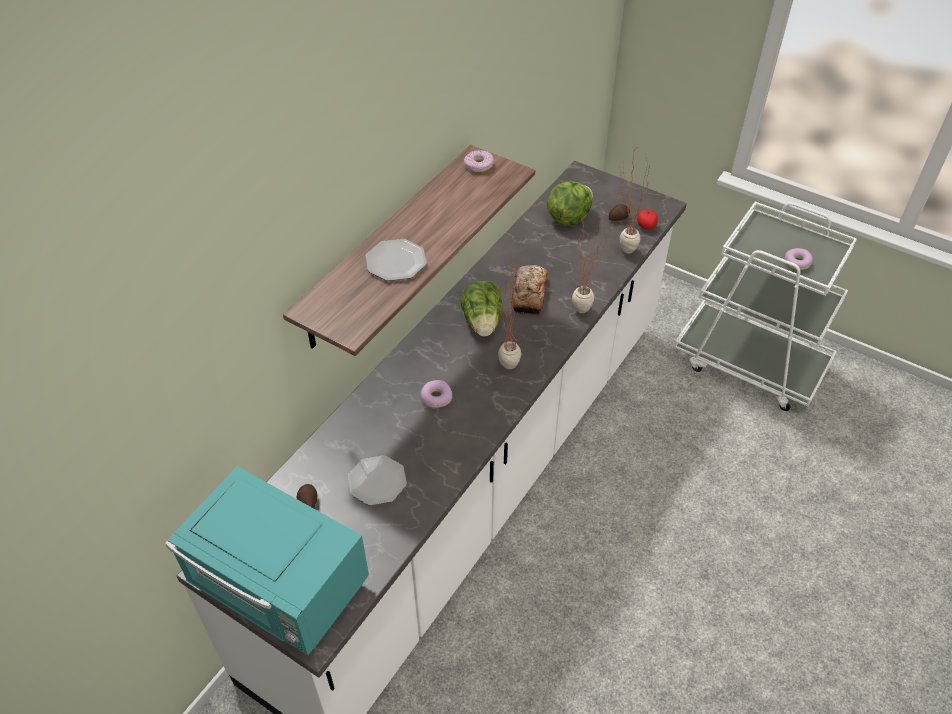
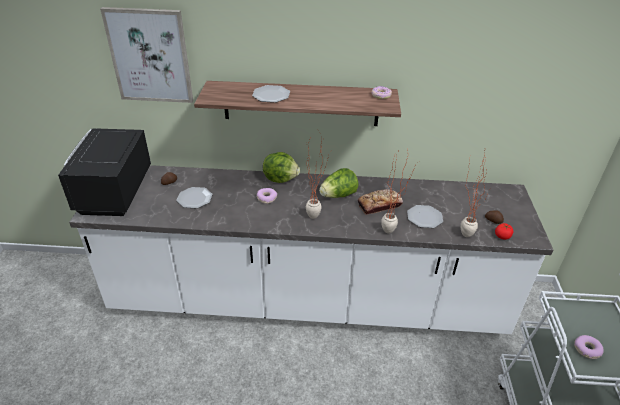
camera: 60 degrees right, 10 degrees down
(205, 346) = (150, 56): none -> picture
(280, 588) = (114, 193): turquoise microwave -> black microwave
(568, 217) = (465, 199): lettuce -> lettuce (281, 178)
(578, 267) = (424, 217): none -> plate

